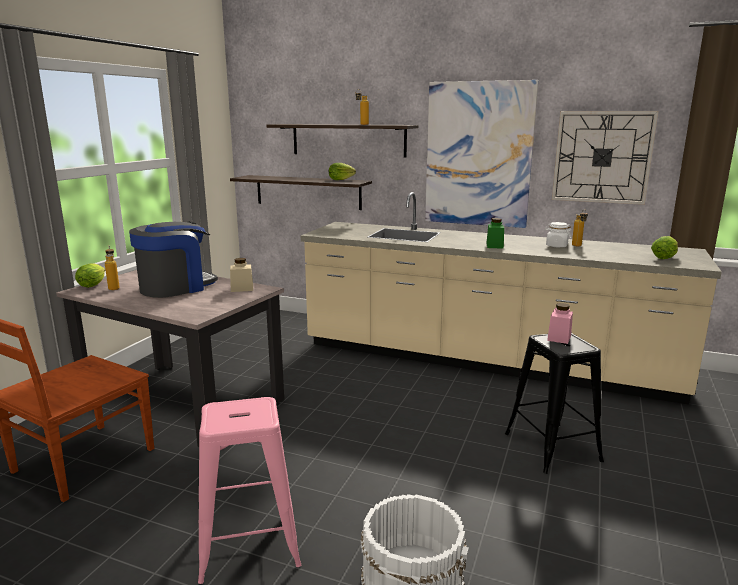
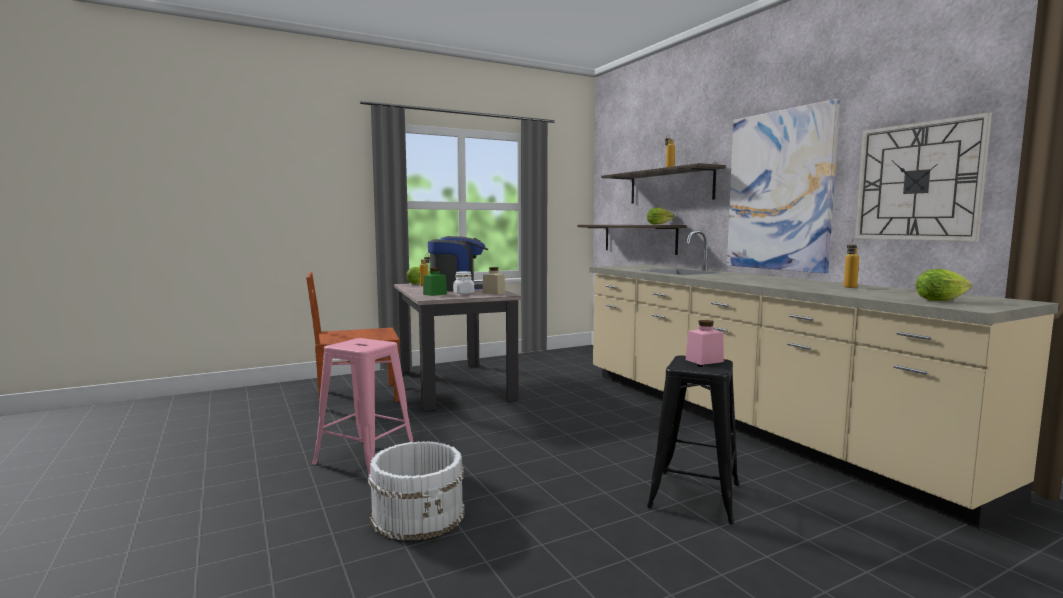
camera: 40 degrees right, 10 degrees down
(494, 246) = (744, 280): green jar -> green jar (435, 294)
(556, 246) = (820, 285): white jar -> white jar (463, 293)

